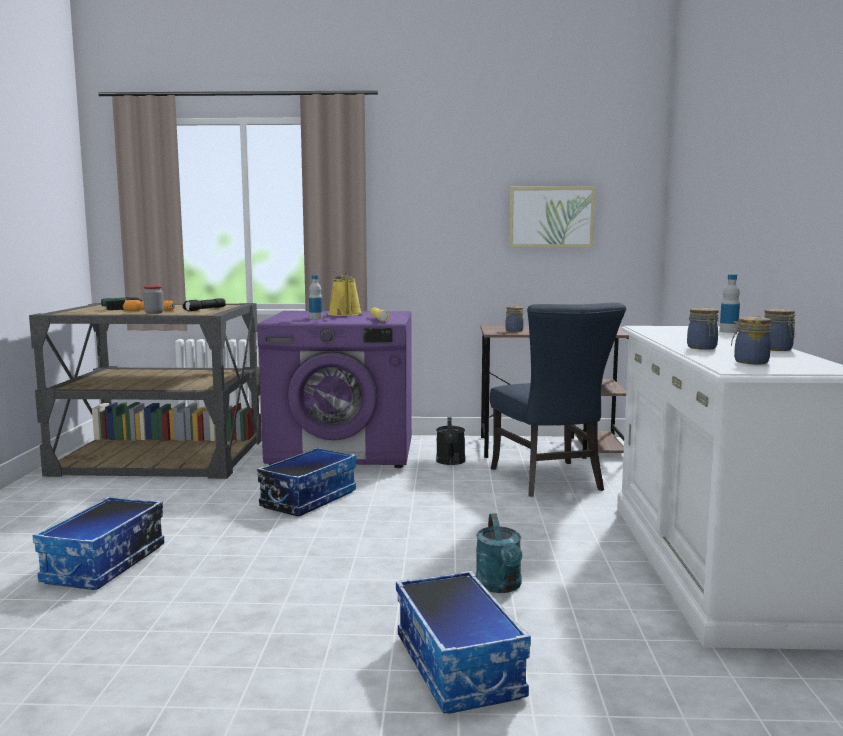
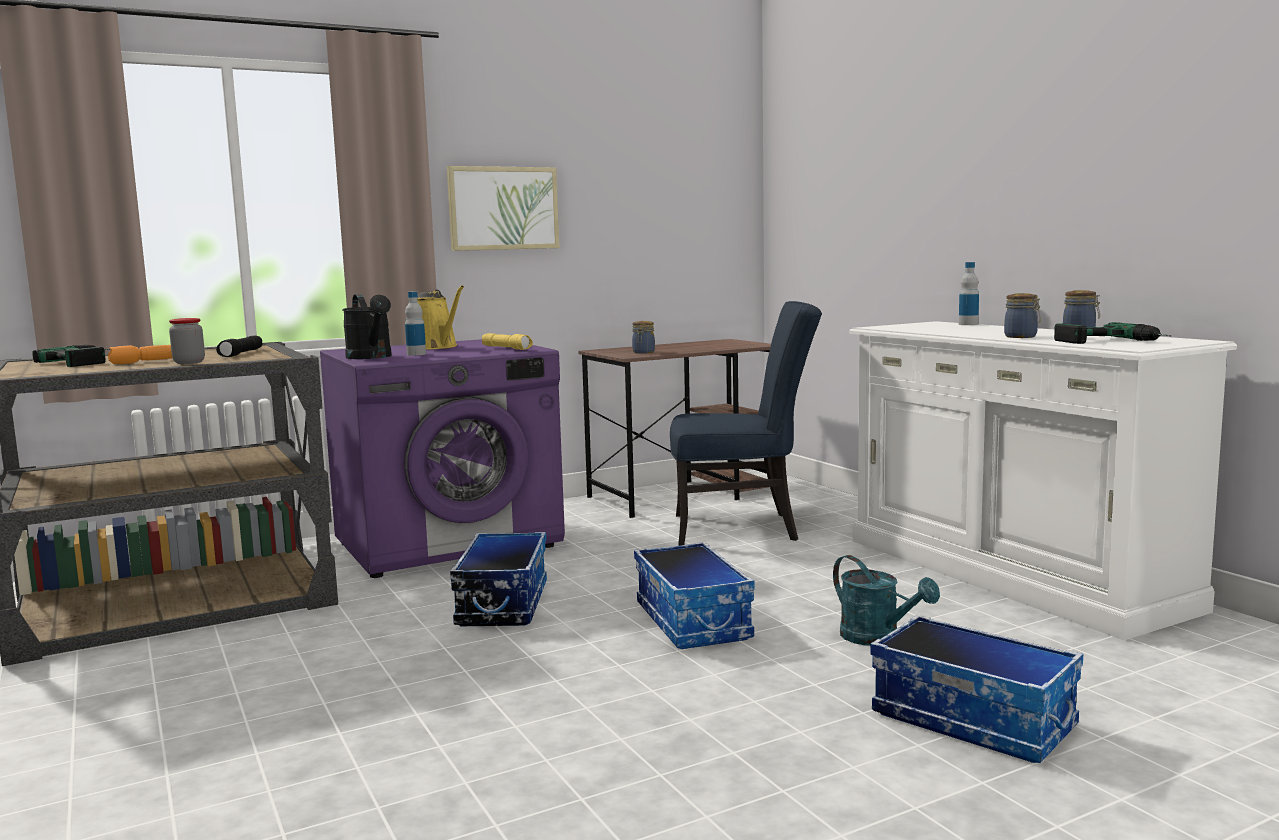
camera: 30 degrees left, 0 degrees up
(105, 564) = (362, 746): storage box -> storage box (694, 621)
(451, 462) = (601, 529): black watering can -> black watering can (371, 357)
(550, 481) = (743, 528): blue chair -> blue chair turned 45 degrees counterclockwise
(551, 217) = (649, 209): picture -> picture (503, 208)
(749, 362) = (1114, 342): jar -> power drill

